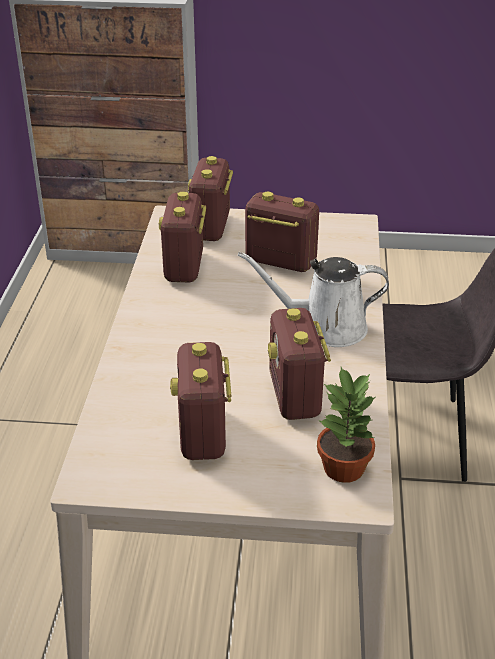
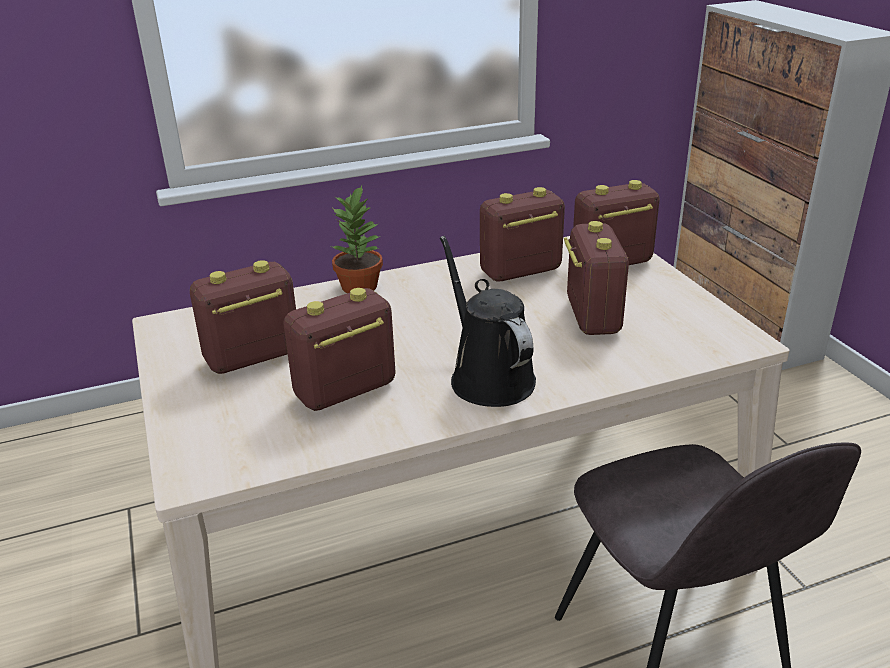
camera: 65 degrees right, 5 degrees down
(325, 328) = (488, 377): white watering can -> black watering can
(344, 467) = (240, 453): potted plant -> potted plant (360, 286)

